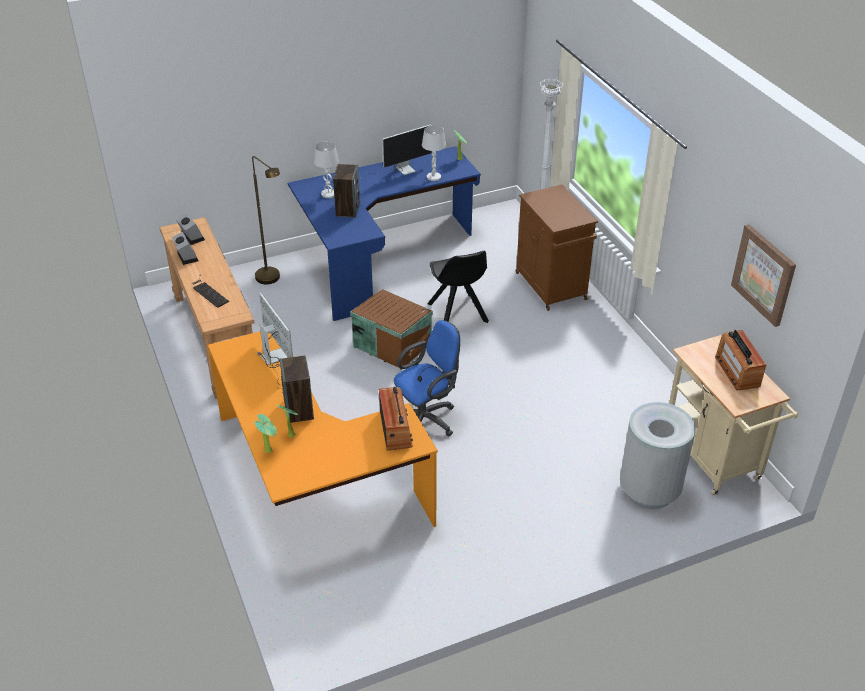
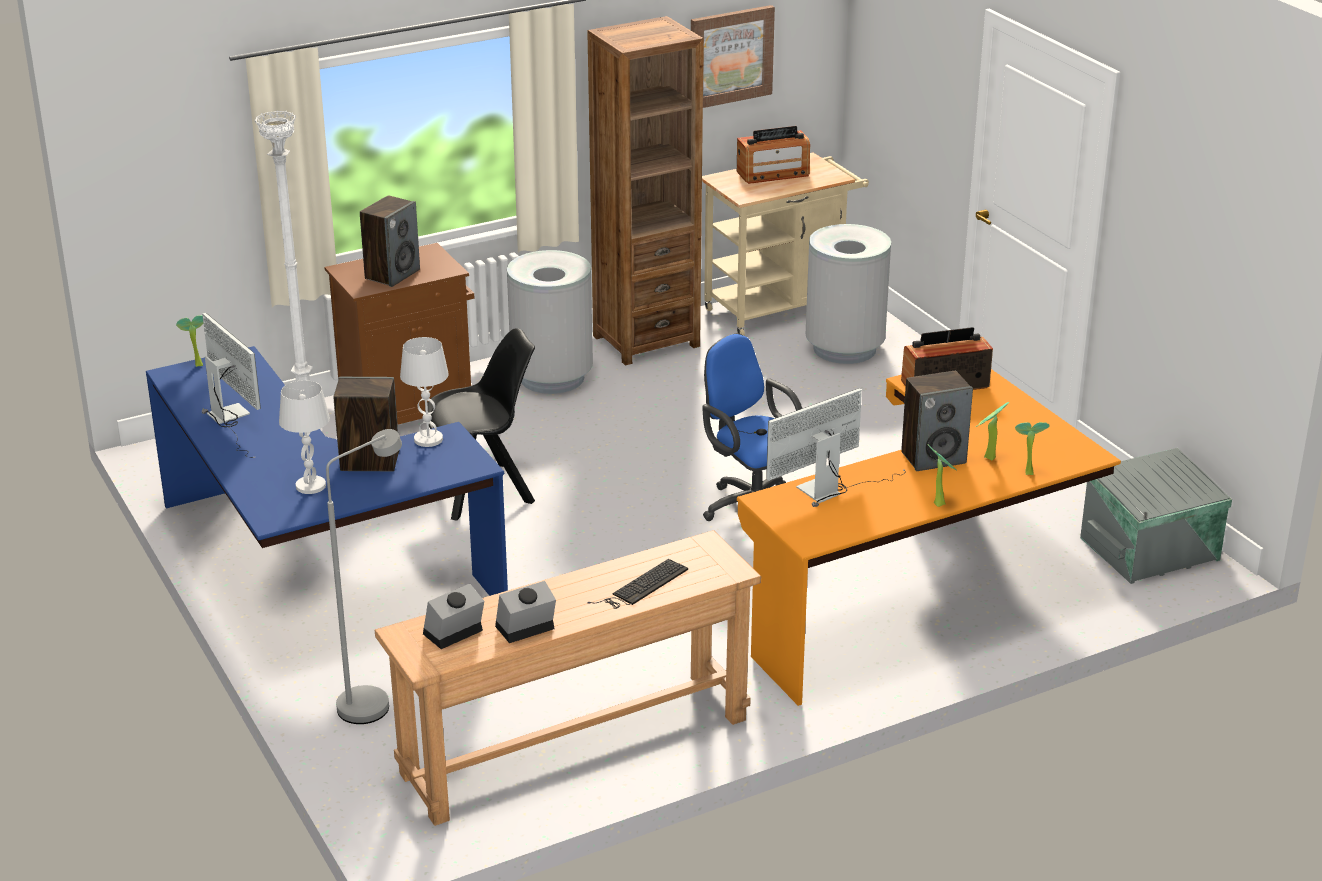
camera: 95 degrees left, 10 degrees down
(245, 405) = (939, 503): none -> potted plant
(272, 280) = (373, 700): brown floor lamp -> grey floor lamp
(341, 621) = (1151, 549): none -> grey storage box
(392, 344) = (570, 548): brown storage box -> none
(434, 177) = (261, 386): white table lamp -> white table lamp (428, 439)
(551, 206) = (392, 274): none -> speaker
(595, 343) = (552, 377): none -> grey trash can
(652, 387) = (646, 341): none -> brown bookcase

